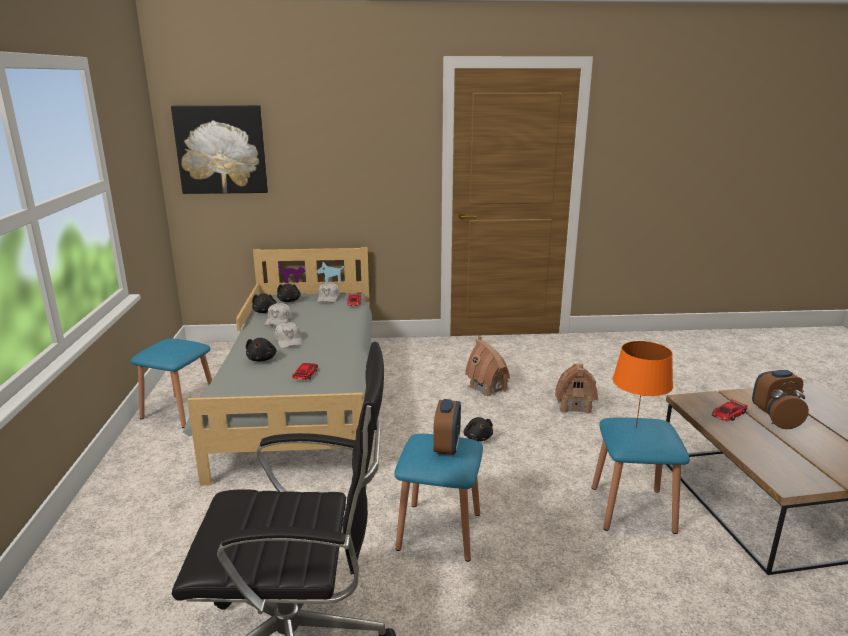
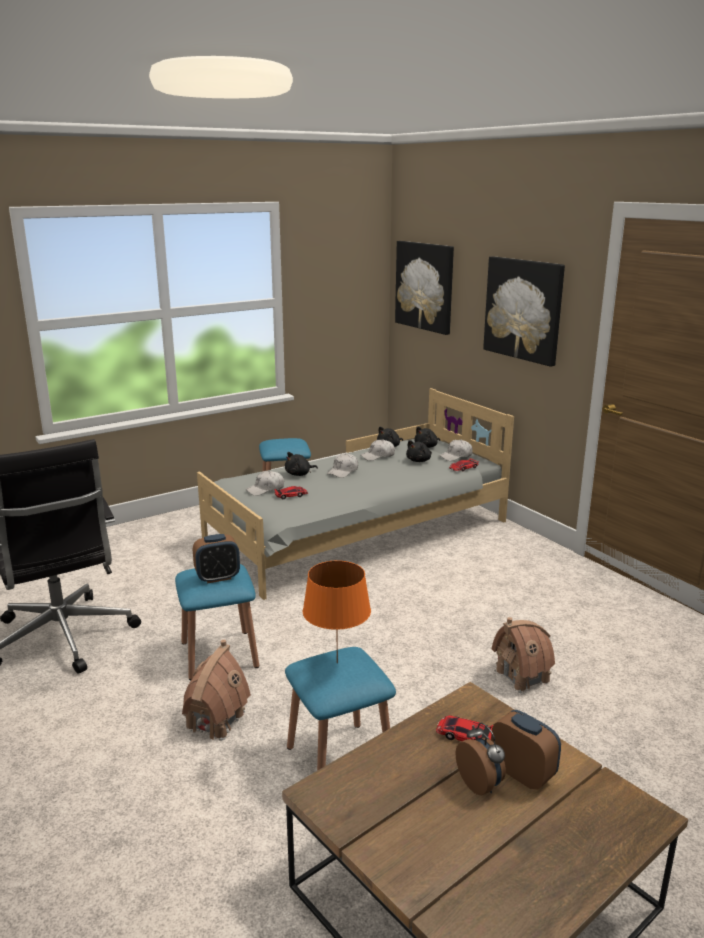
camera: 60 degrees right, 0 degrees up
(273, 382) = (265, 489): none -> white cap
(360, 154) = (523, 309): none -> picture
(477, 437) = (383, 632): black plush toy -> black plush toy (419, 460)
(488, 387) = (492, 611): toy house -> toy house (215, 720)

